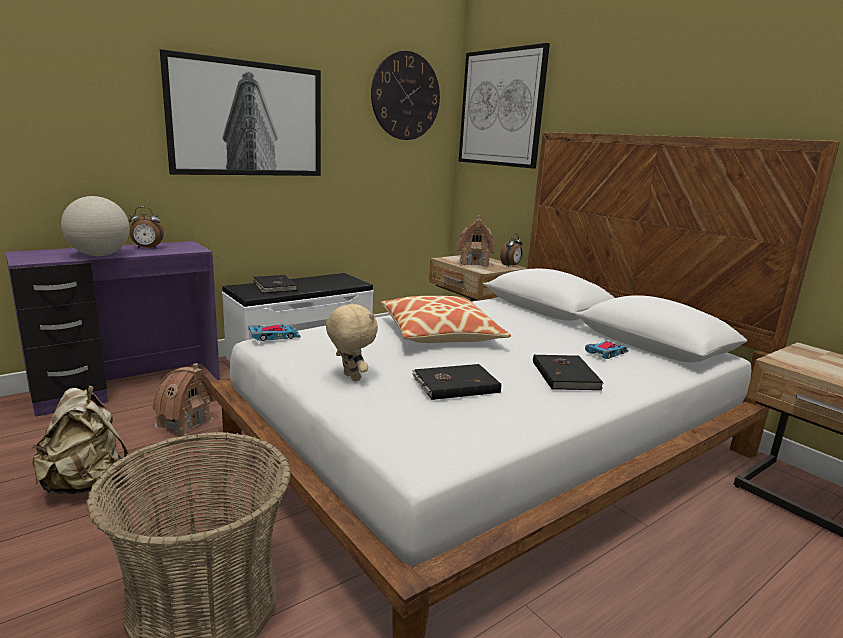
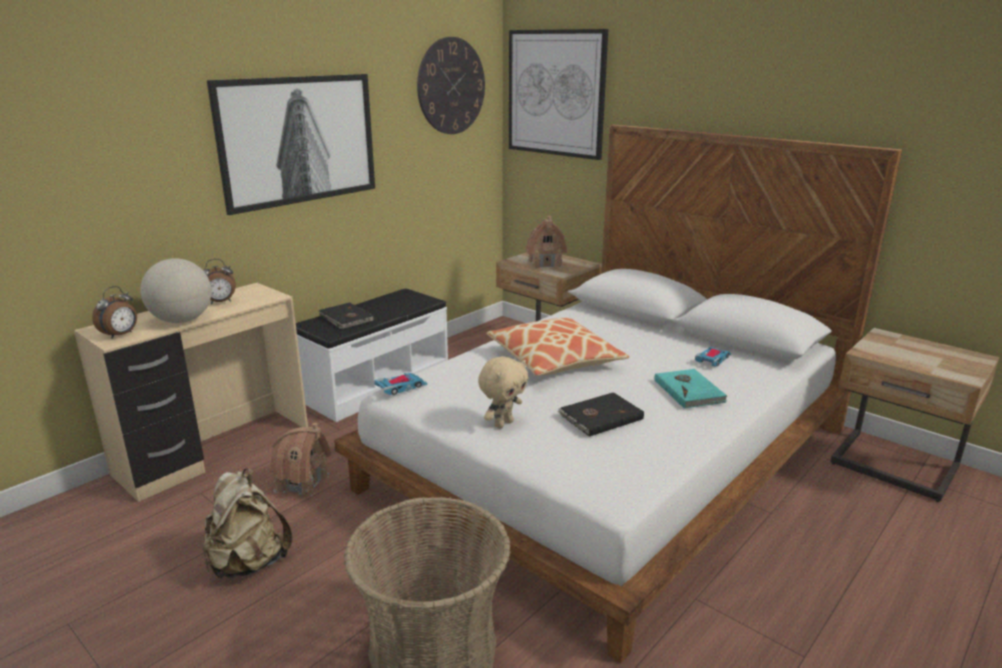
camera: 10 degrees left, 5 degrees up
(130, 387) = (216, 451): purple desk -> beige desk
(350, 377) = (503, 424): beige plush toy -> beige plush toy turned 90 degrees clockwise
(511, 266) = (583, 262): alarm clock -> alarm clock (121, 335)
(566, 375) = (689, 391): black book -> turquoise book

